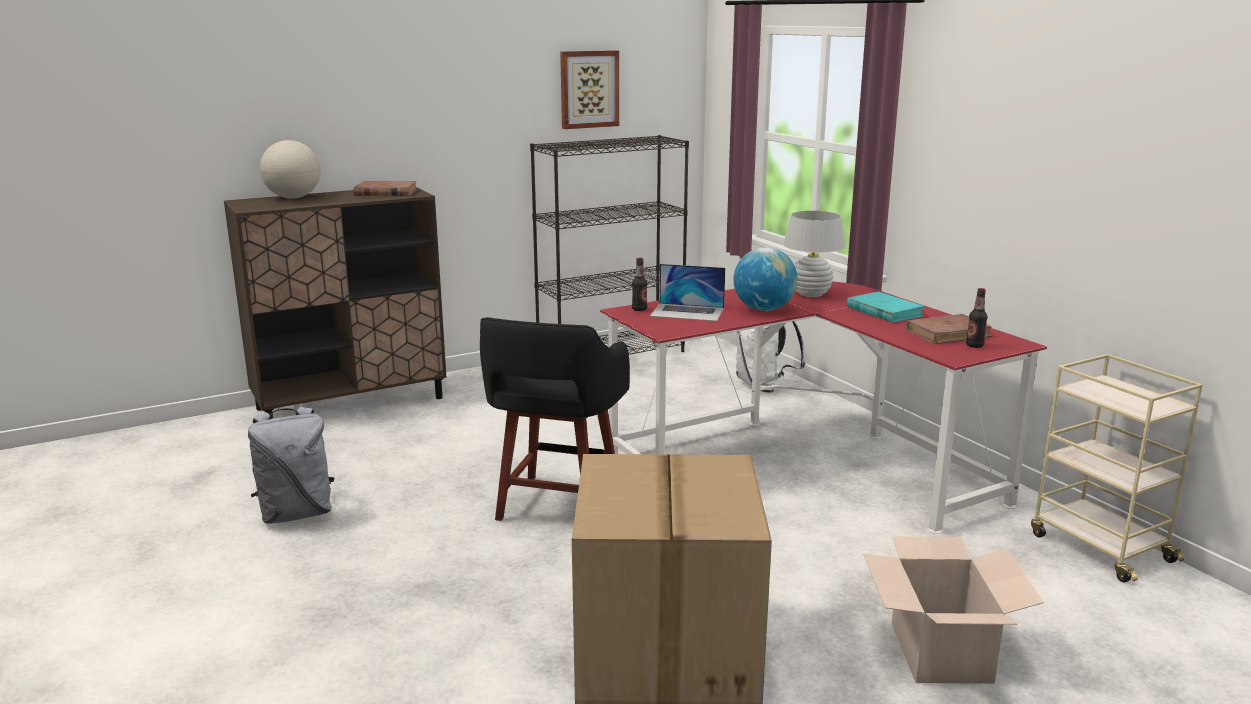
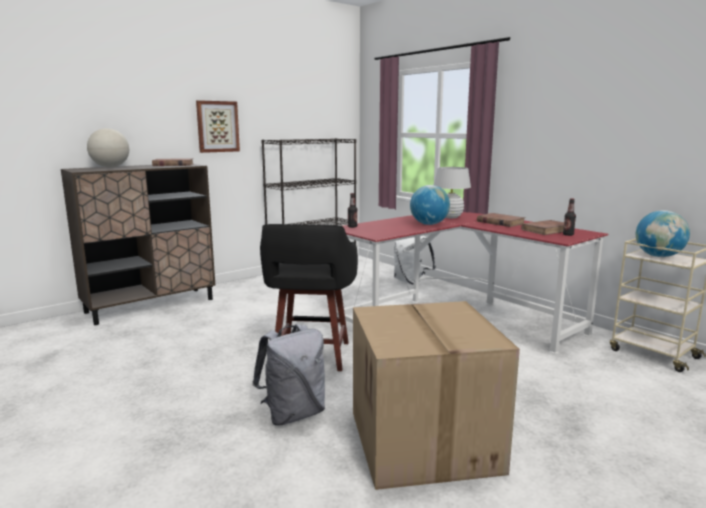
camera: 10 degrees left, 5 degrees down
(296, 514) = (125, 375): grey backpack -> grey backpack (293, 414)
(589, 89) = (295, 108): picture -> picture (217, 126)
(687, 312) = (383, 227): laptop -> none
(884, 311) = (500, 222): turquoise book -> brown book
(941, 652) = (603, 425): cardboard box -> none
(1113, 394) = (658, 256): none -> globe

